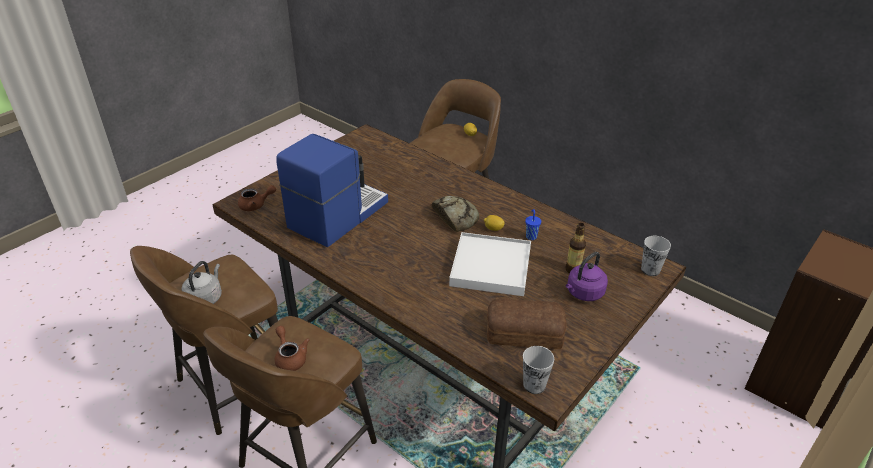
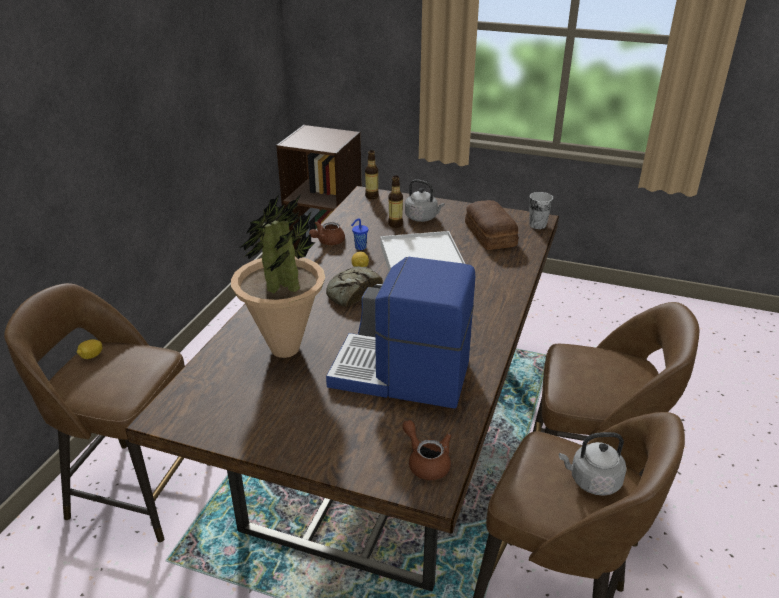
camera: 110 degrees left, 5 degrees down
(290, 357) = (604, 375): brown teapot -> brown teapot (327, 242)
(400, 177) = (285, 348): none -> potted plant
(583, 293) = (422, 218): purple kettle -> grey kettle
(650, 270) = (372, 196): cup -> bottle

